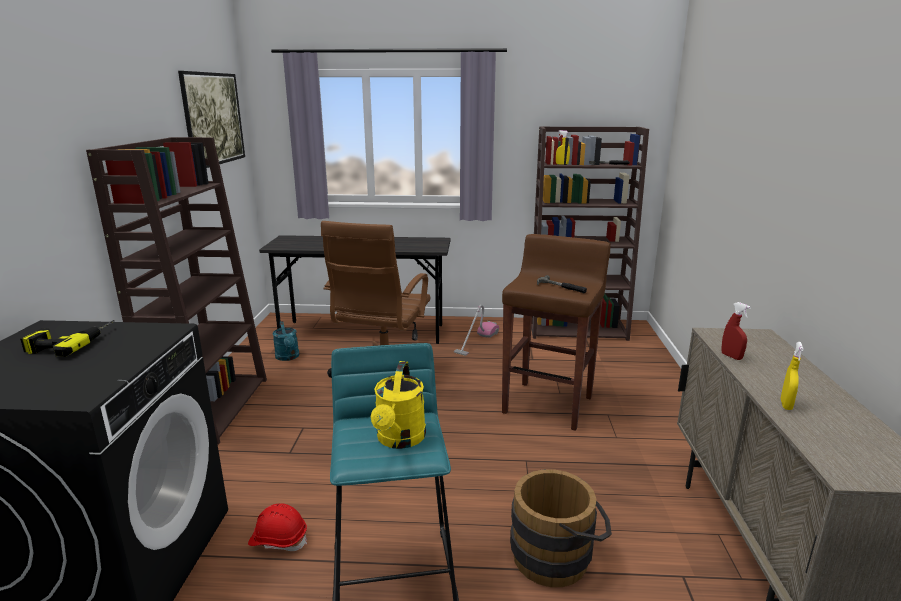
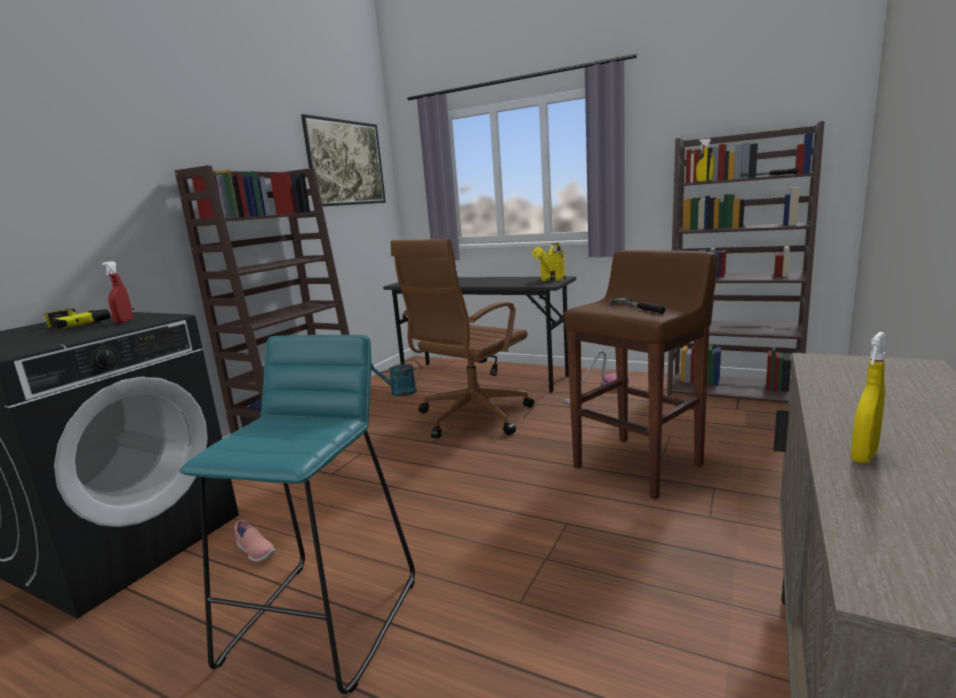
camera: 25 degrees right, 5 degrees down
(278, 540) = (255, 551): red hard hat -> pink shoe
(288, 357) = (398, 392): turquoise watering can -> turquoise watering can turned 90 degrees clockwise
(399, 440) = (286, 438): yellow watering can -> yellow watering can (551, 280)
(557, 556) = (527, 647): brown bucket -> none
(731, 356) = (823, 387): red spray bottle -> red spray bottle (124, 321)

